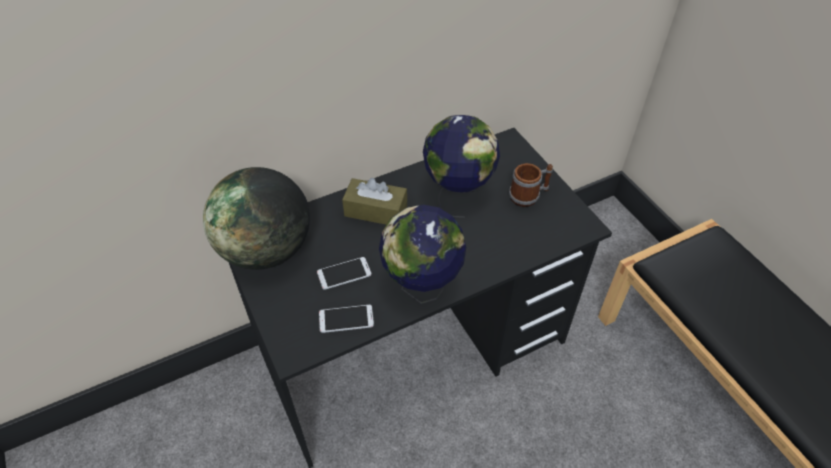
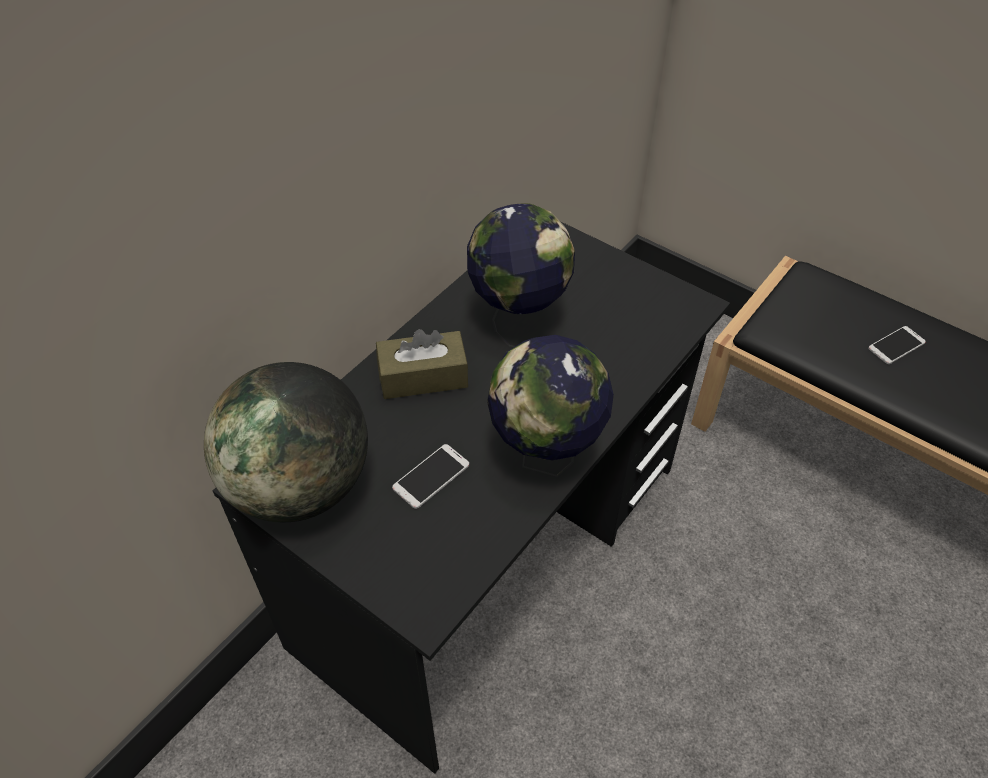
camera: 25 degrees left, 0 degrees up
(346, 319) = (471, 536): phone -> phone (896, 345)
(529, 196) = (607, 290): mug -> none

